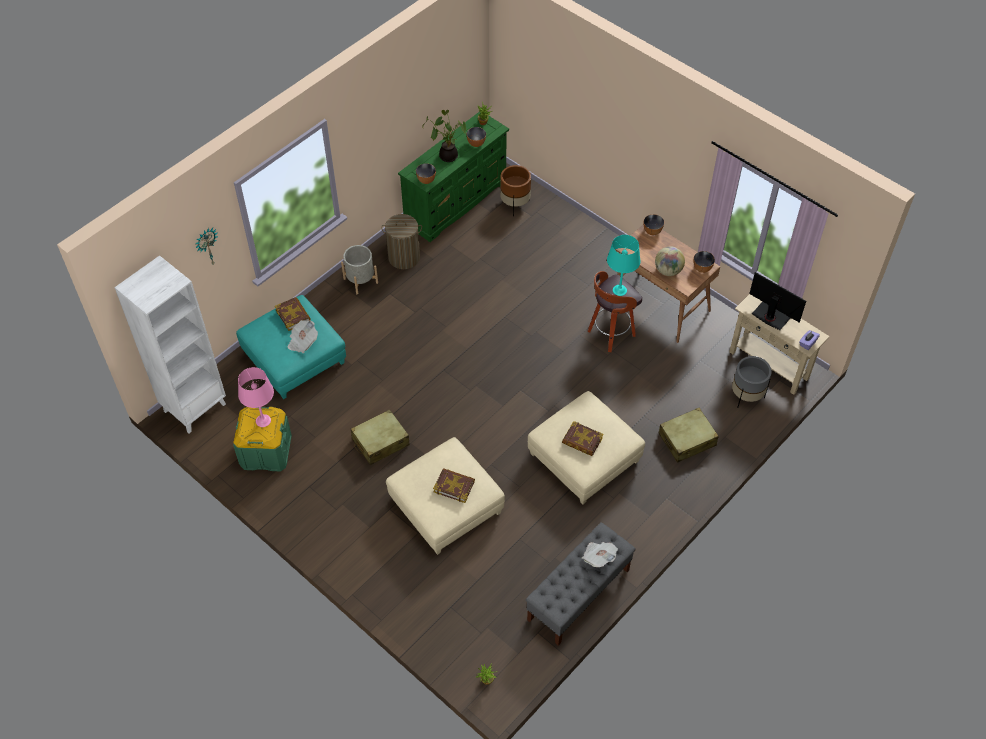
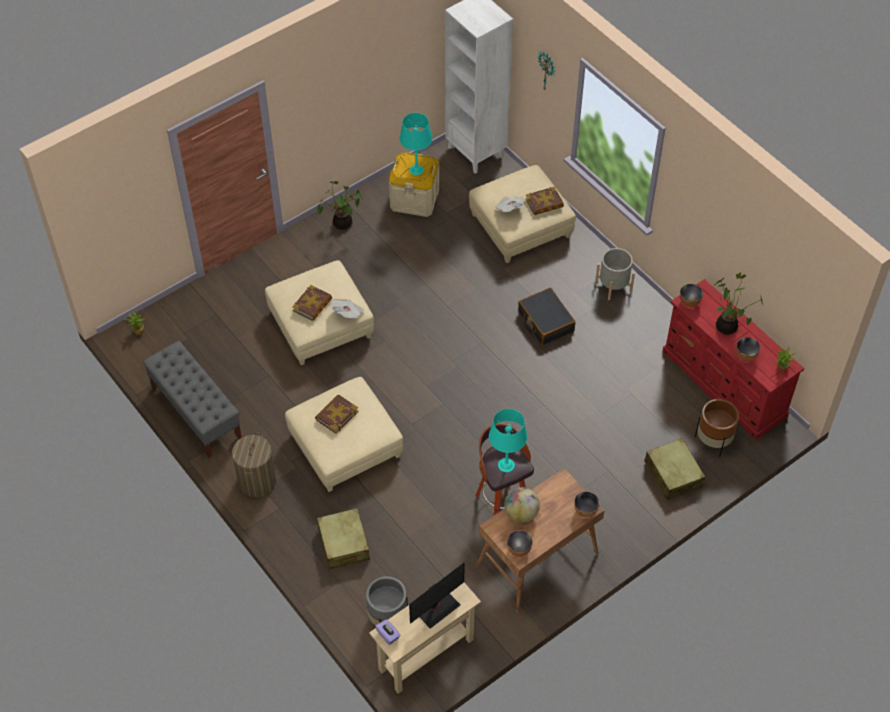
camera: 100 degrees right, 0 degrees up
(263, 421) = (416, 169): pink table lamp -> turquoise table lamp
(266, 451) = (414, 199): green storage box -> beige storage box
(294, 358) = (520, 225): turquoise ottoman -> beige ottoman
(309, 512) = (341, 224): none -> potted plant
(380, 442) = (404, 282): beige suitcase -> beige suitcase (673, 474)
(404, 257) = (642, 326): laundry basket -> laundry basket (257, 481)
(411, 325) = (545, 322): none -> black suitcase
(456, 201) = (724, 384): green dresser -> red dresser
(598, 557) = (199, 400): newspaper -> newspaper (348, 313)

